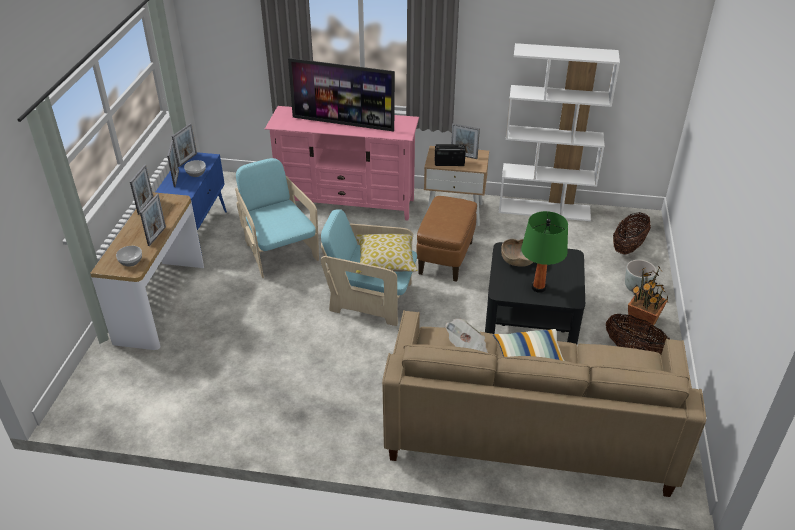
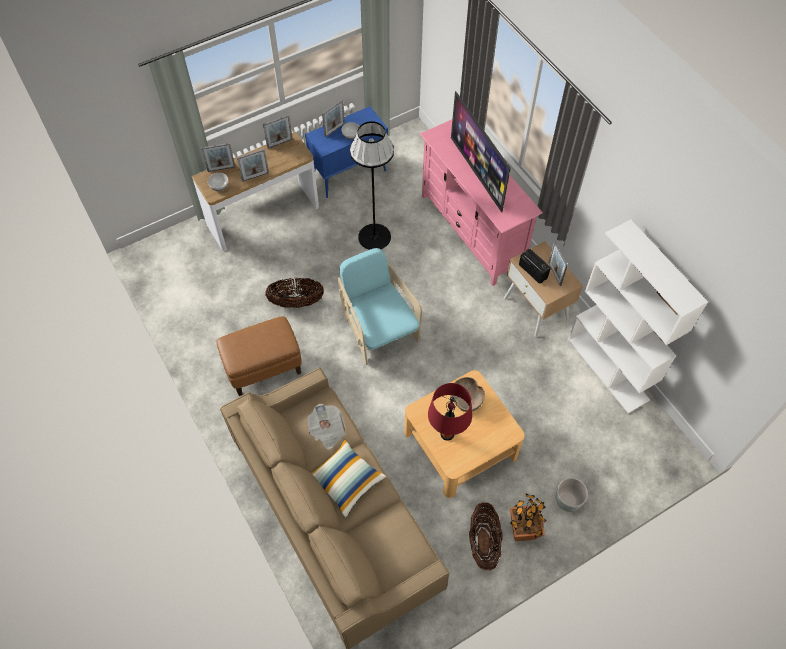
camera: 50 degrees right, 20 degrees up
(187, 160) = (361, 117): picture frame -> picture frame (221, 169)
(279, 252) = (374, 236): turquoise armchair -> black floor lamp
(385, 261) = (386, 314): pillow -> none
(445, 258) = (471, 343): brown ottoman -> brown ottoman (263, 369)
(531, 315) = (459, 443): black coffee table -> beige coffee table
(538, 287) = (447, 433): green table lamp -> red table lamp
(628, 247) = (620, 463): basket -> basket (296, 302)

